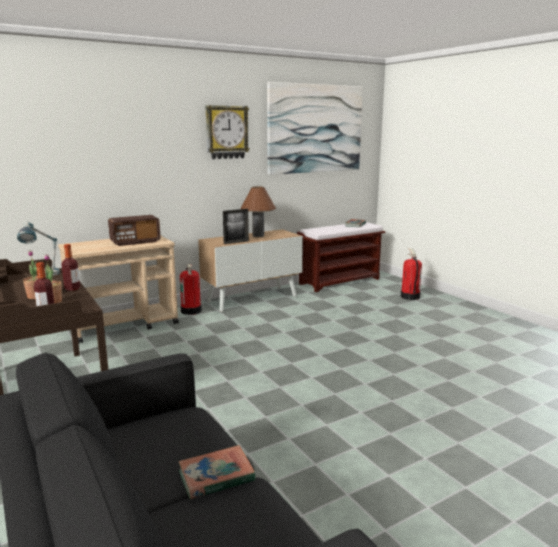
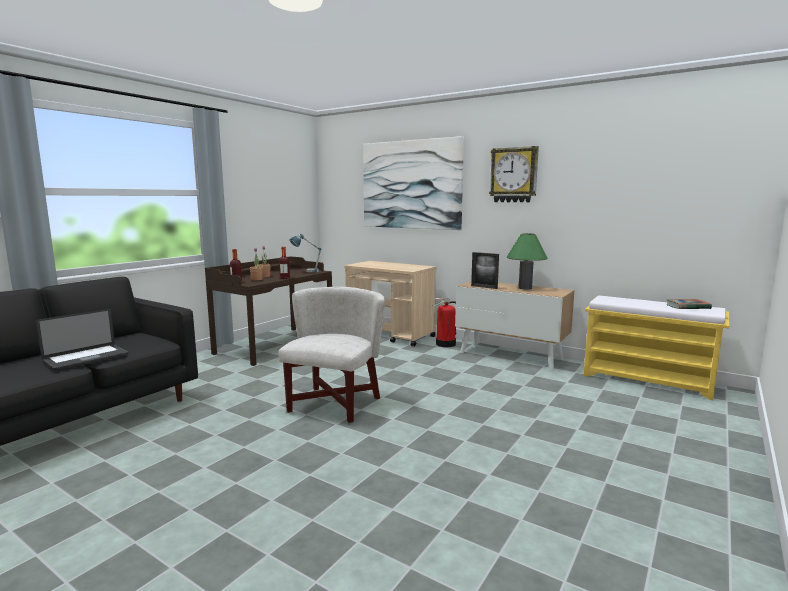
camera: 65 degrees right, 5 degrees down
(135, 242) = (399, 267): radio -> none
(216, 476) = (86, 358): book -> laptop
(258, 235) = (525, 288): brown table lamp -> green table lamp
(288, 387) = (334, 404): none -> white armchair
(315, 129) = (640, 168): picture -> picture (411, 185)
(340, 281) = (648, 380): brown bench -> yellow bench
(409, 296) = (682, 428): fire extinguisher -> none

